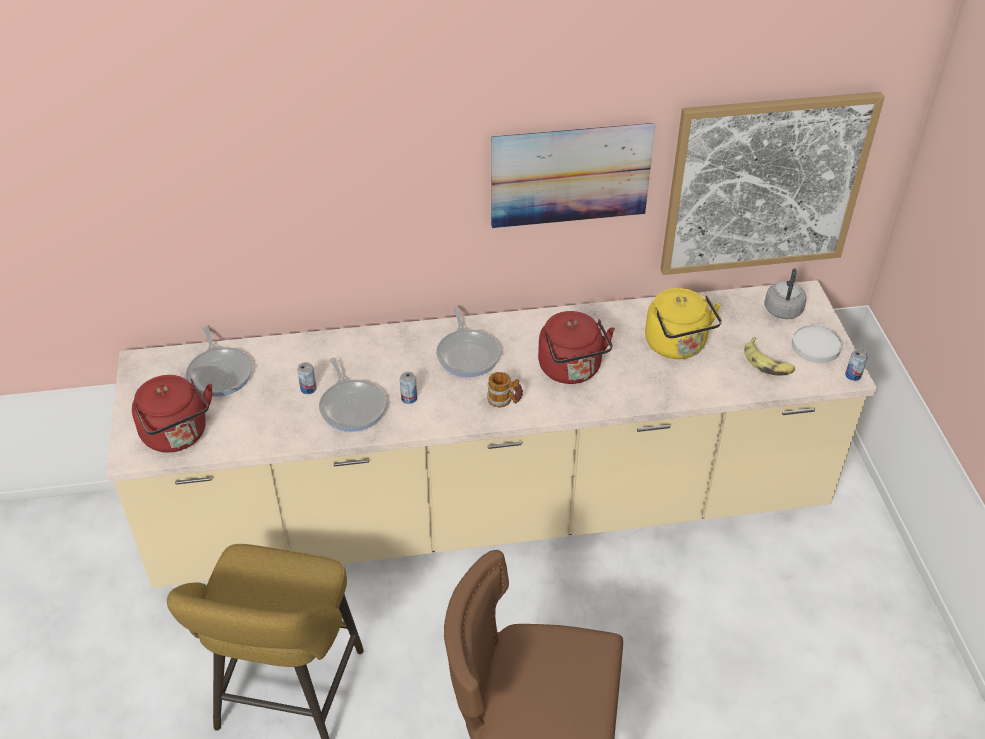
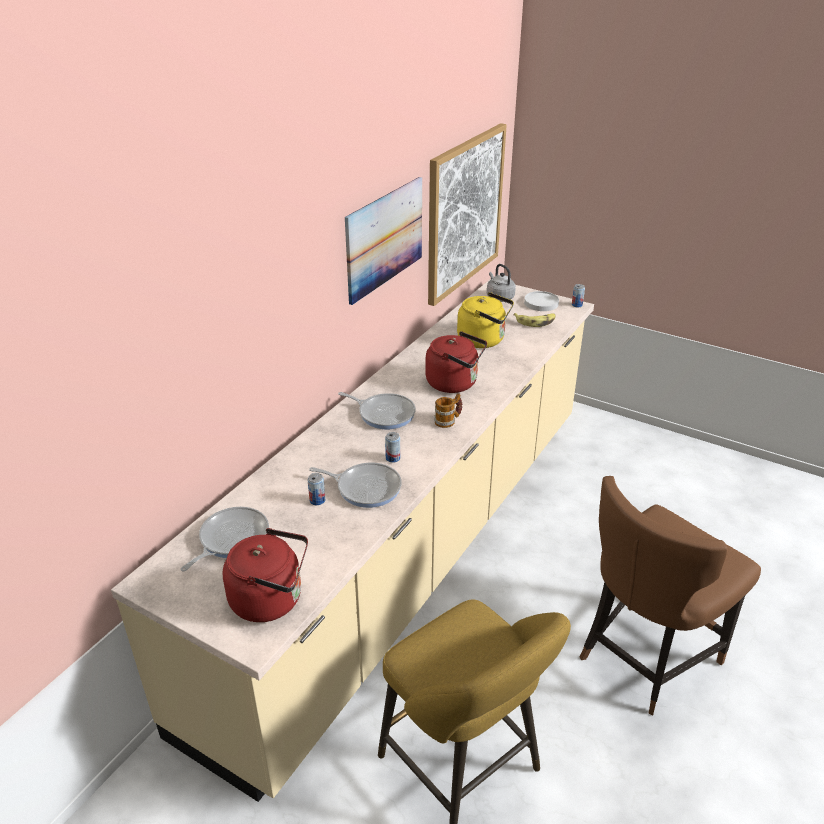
camera: 50 degrees left, 10 degrees down
(220, 372) = (231, 539): frying pan -> frying pan turned 75 degrees counterclockwise

